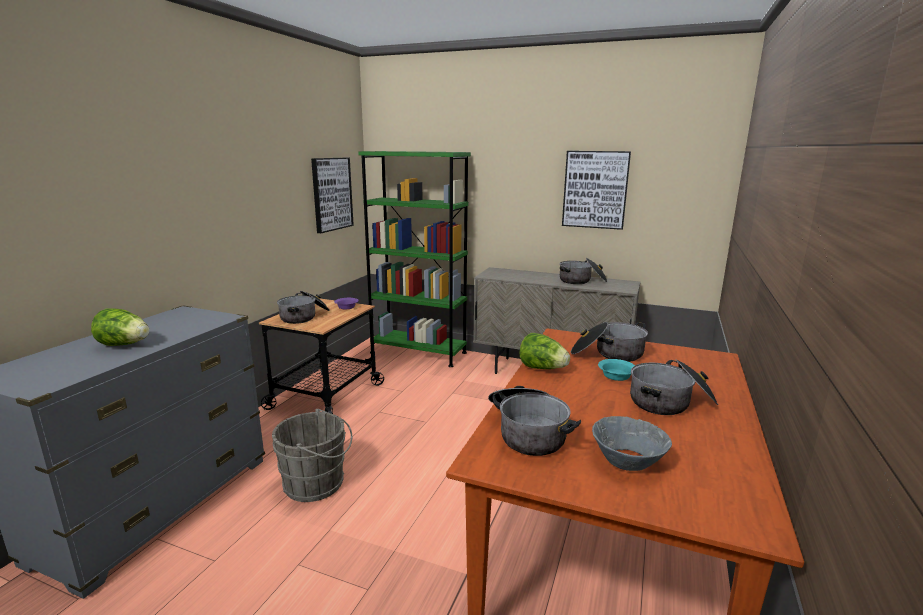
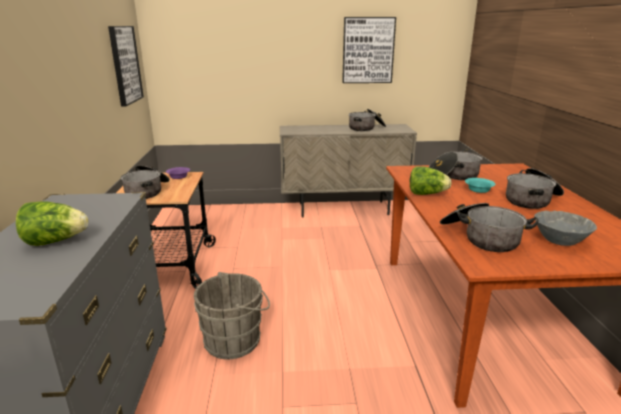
camera: 25 degrees left, 5 degrees up
(418, 352) = (221, 212): green bookcase -> none

